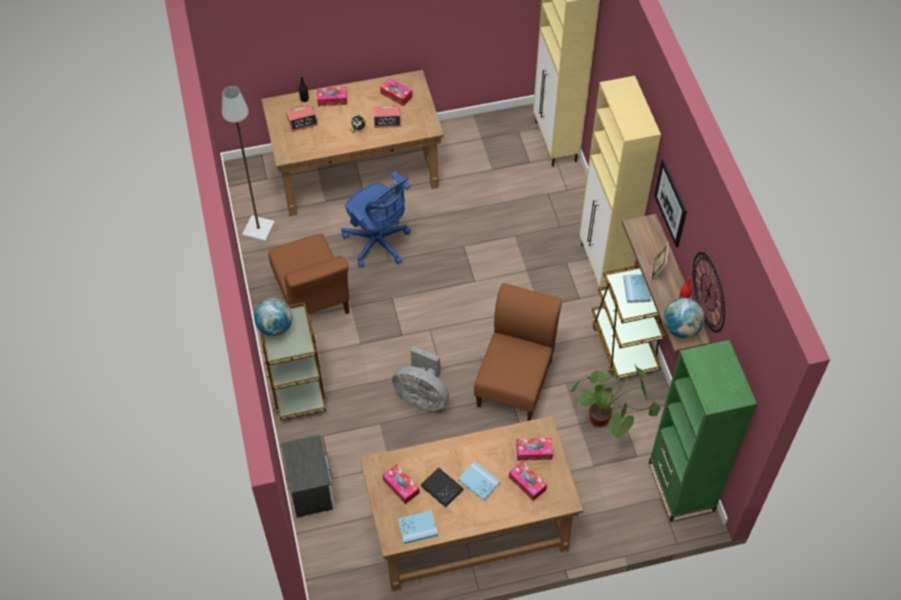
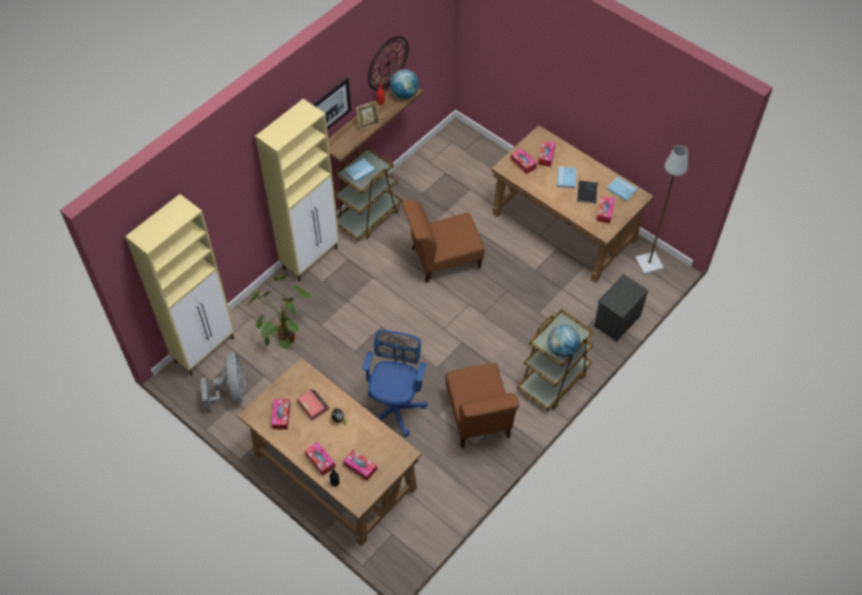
camera: 125 degrees left, 0 degrees up
(258, 229) = (446, 502): grey floor lamp -> grey floor lamp (649, 264)
(302, 121) = (360, 467): alarm clock -> tissue box
(312, 298) = (478, 418): brown chair -> brown chair turned 135 degrees clockwise
(422, 396) = (499, 301): grey fan -> grey fan (232, 392)
(609, 420) = (432, 197): potted plant -> potted plant (283, 333)
(681, 487) = (448, 144): green bookcase -> none

